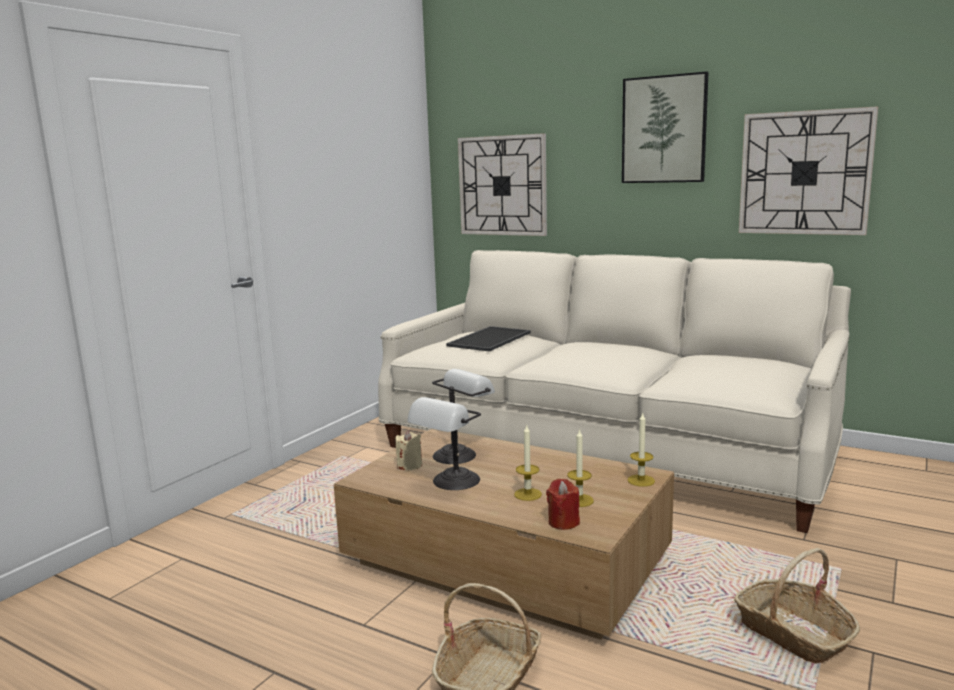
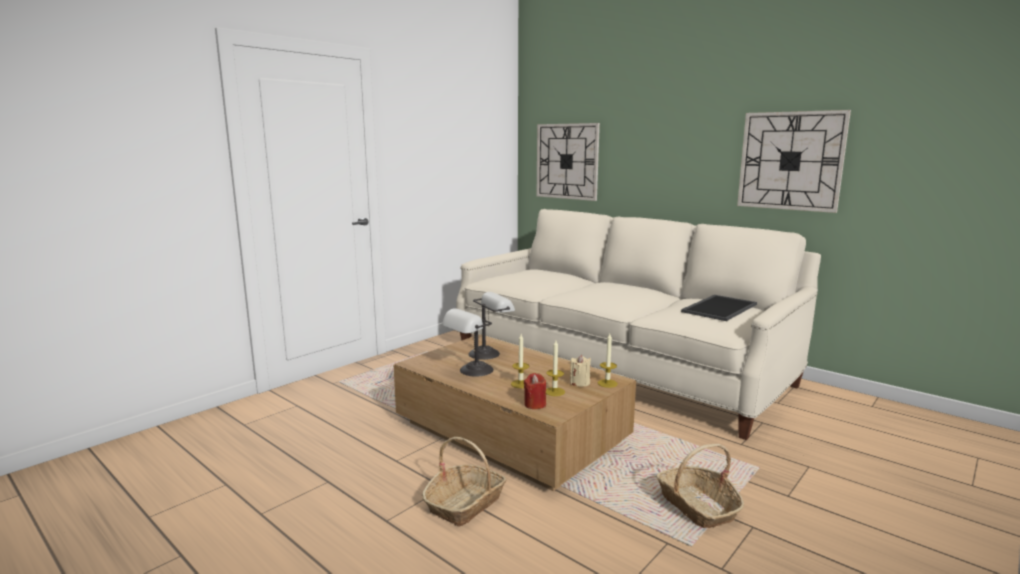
camera: 10 degrees right, 0 degrees up
(409, 465) = (449, 357): beige candle -> beige candle (580, 383)
(489, 339) = (538, 275): tray -> tray (718, 307)
(664, 129) = (685, 123): picture -> none

